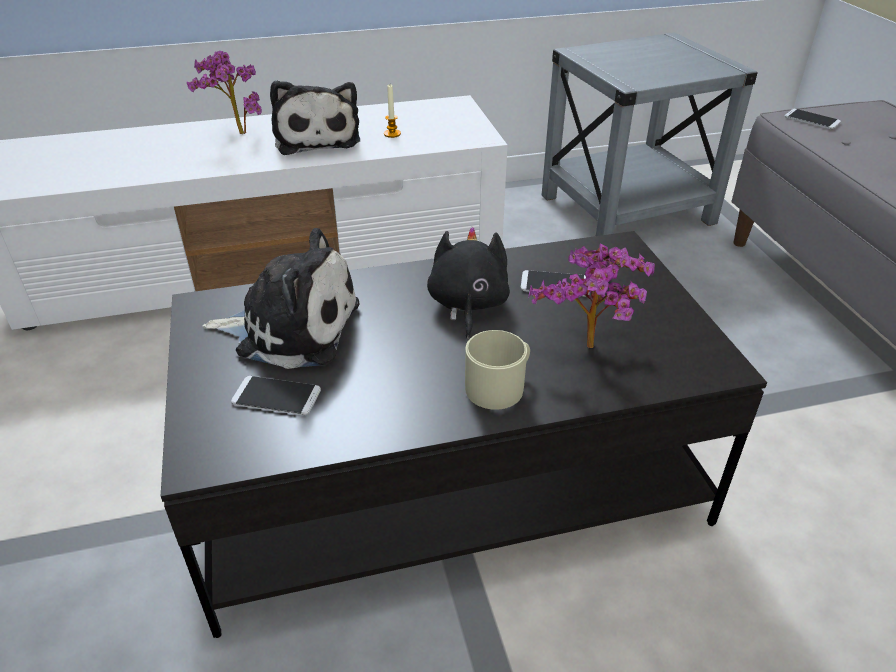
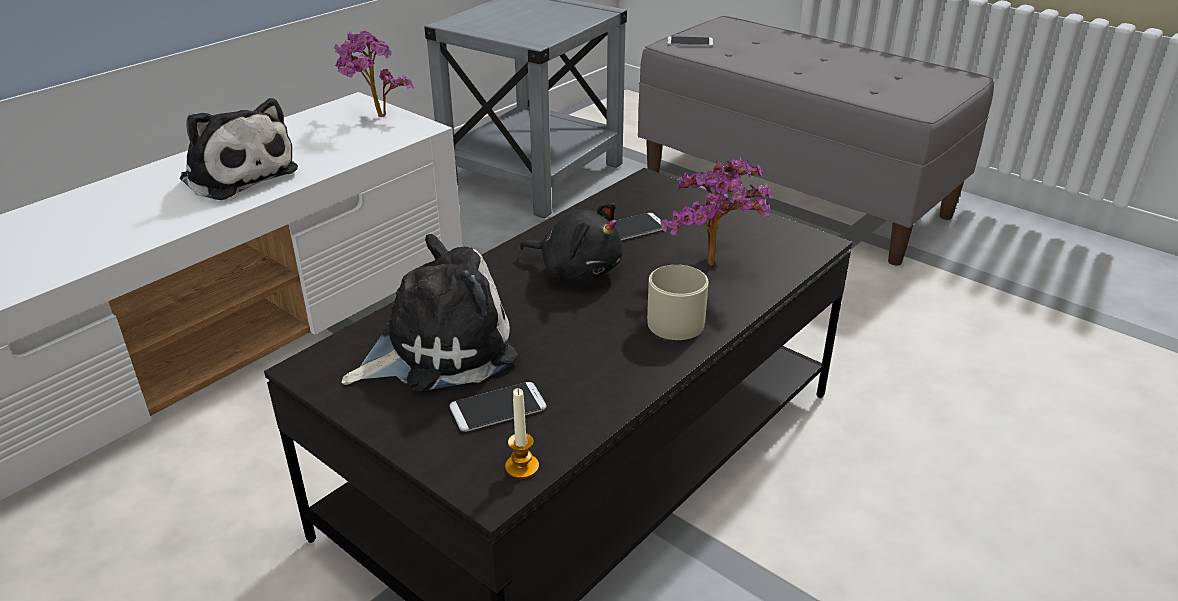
camera: 35 degrees left, 5 degrees down
(236, 134) = (126, 196): potted plant -> potted plant (376, 118)
(392, 134) = (320, 148): candle -> candle (522, 467)
(467, 305) = (577, 270): black plush toy -> black plush toy turned 150 degrees clockwise

